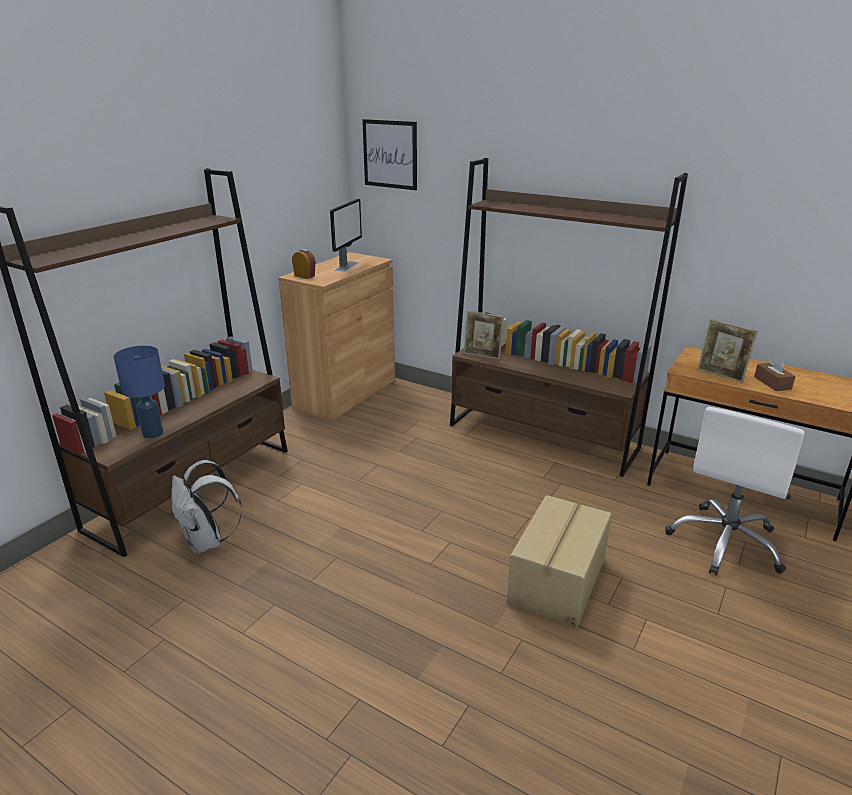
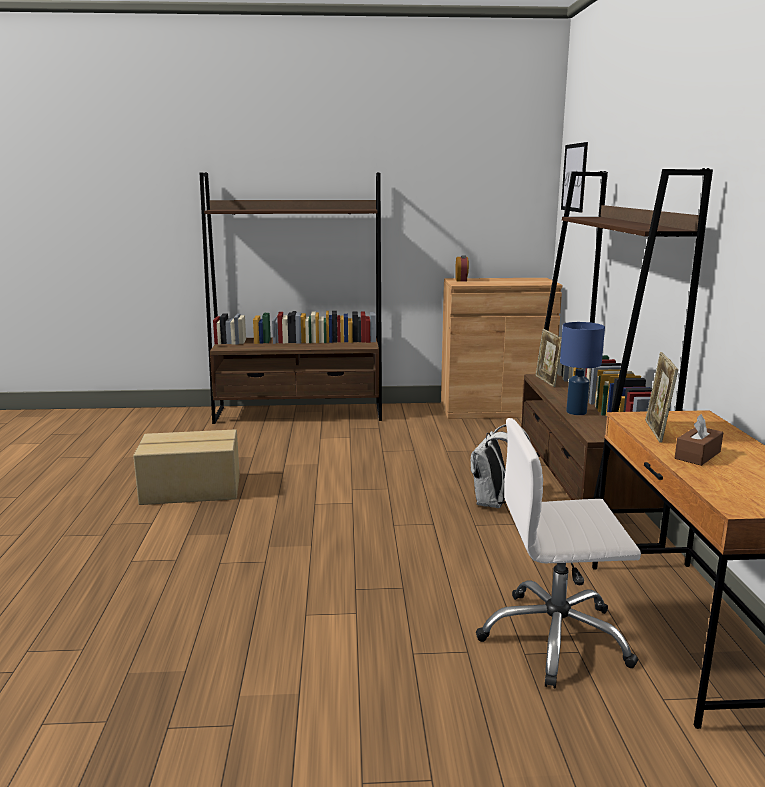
camera: 55 degrees right, 10 degrees down
(152, 433) = (256, 347): blue table lamp -> blue table lamp (575, 412)
(207, 542) = (251, 436): white backpack -> white backpack (494, 503)
(347, 266) = (510, 282): monitor -> none
(559, 580) = (360, 558): cardboard box -> cardboard box (191, 490)

